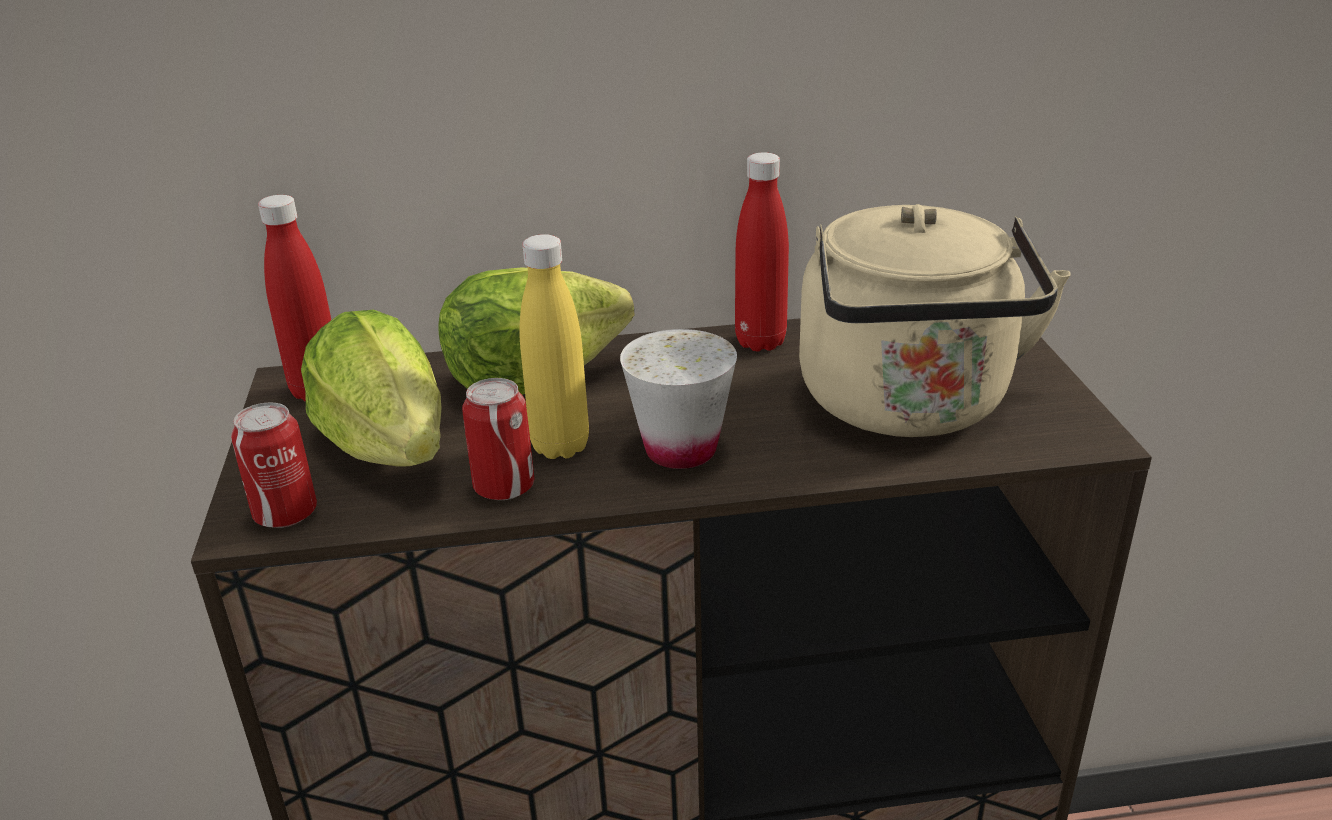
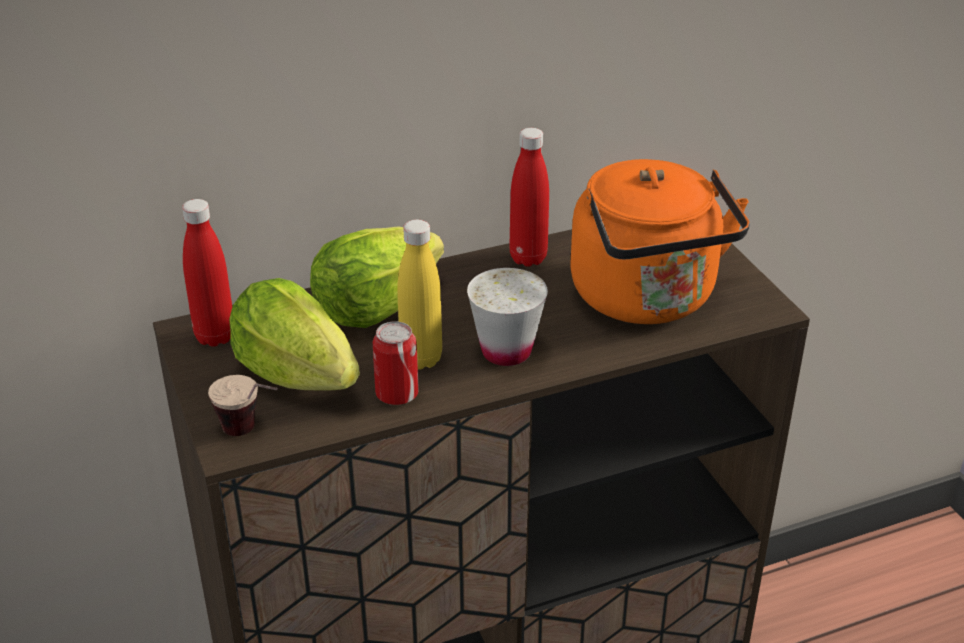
camera: 15 degrees left, 5 degrees up
(285, 513) = (252, 434): can -> cup
(908, 407) = (648, 300): beige kettle -> orange kettle

